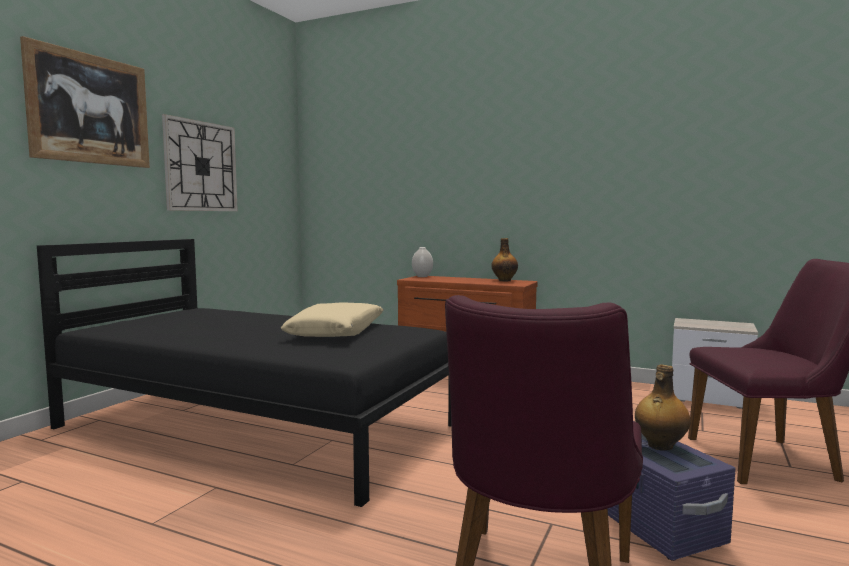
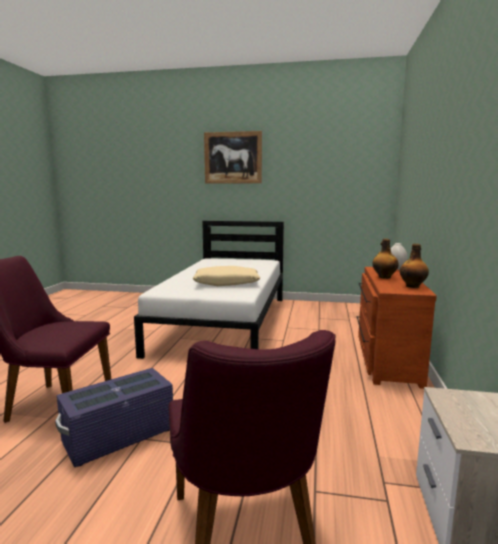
camera: 75 degrees right, 5 degrees up
(201, 166) = (298, 179): wall clock -> none
(257, 425) = (225, 323): black bed -> white bed
(660, 446) = (110, 393): bottle -> bottle (384, 277)

